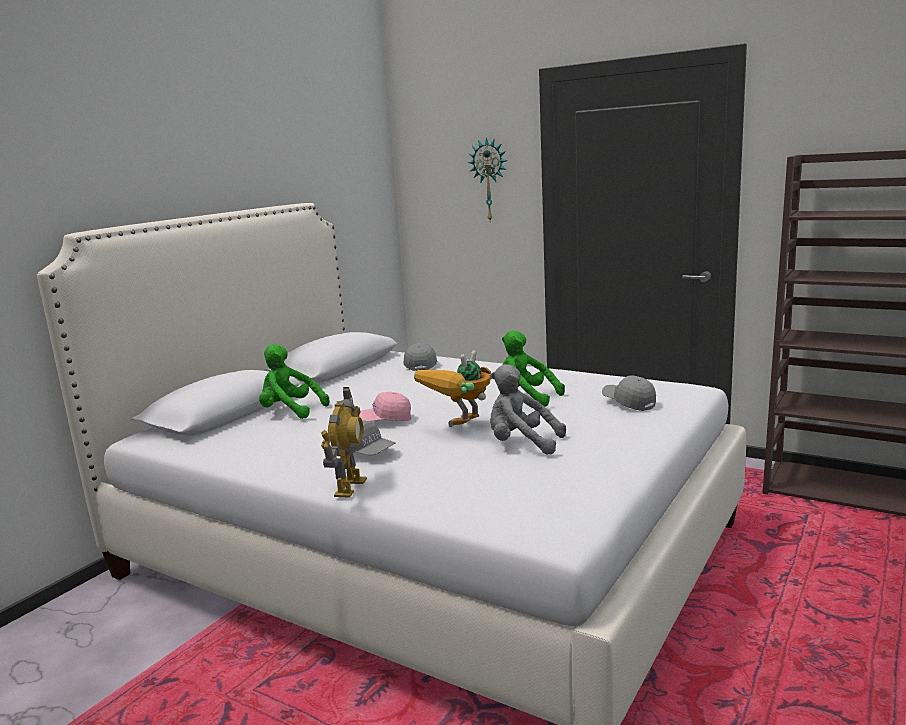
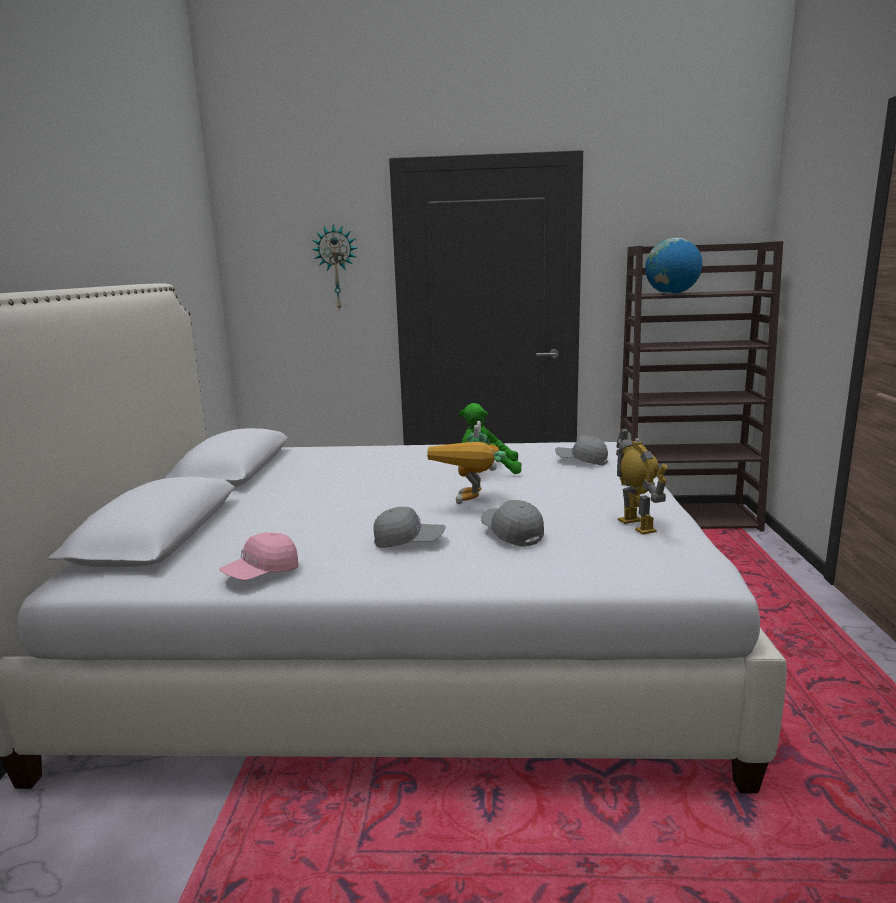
camera: 30 degrees left, 0 degrees up
(290, 411) = (248, 518): green plush toy -> none
(349, 487) = (445, 577): toy robot -> toy robot (637, 525)
(384, 420) = (379, 509): pink cap -> pink cap (261, 573)
(420, 364) = (331, 455): grey cap -> grey cap (511, 533)
(521, 444) = (549, 507): grey plush toy -> none
(839, 213) = (671, 294): none -> globe

